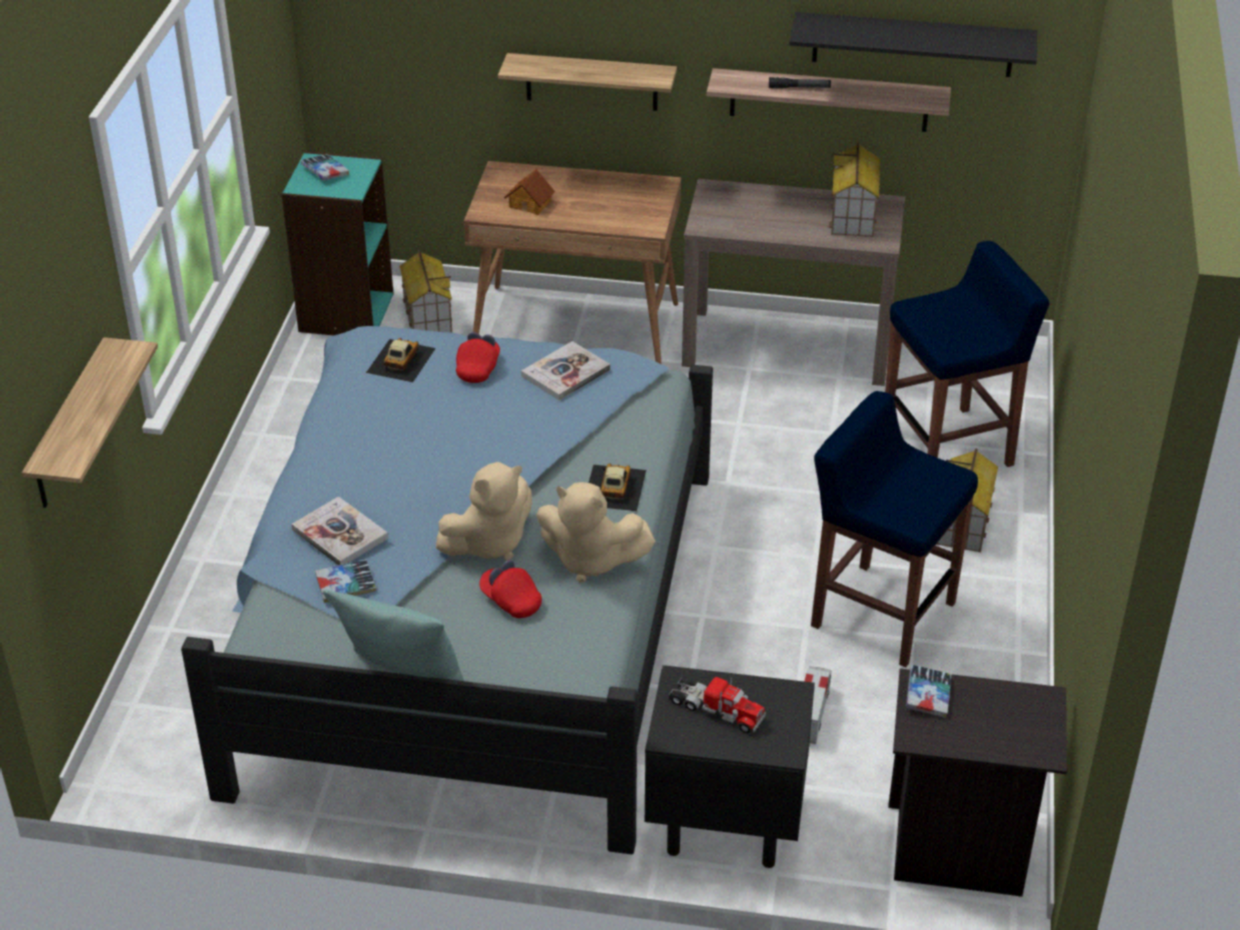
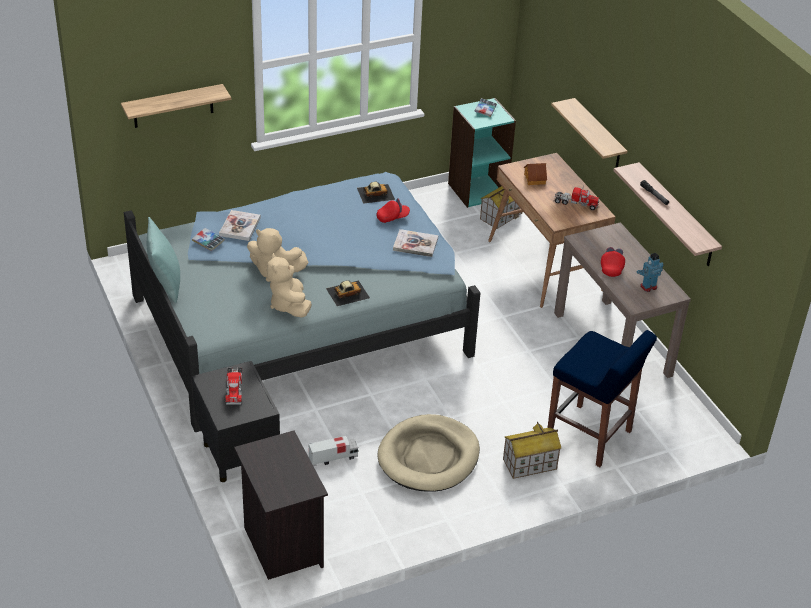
camera: 55 degrees right, 0 degrees up
(510, 601) = (241, 293): red cap -> red cap (611, 267)
(620, 195) = (575, 203): none -> toy truck
(853, 216) = (648, 286): toy house -> toy robot
(881, 613) = (429, 457): blue stool -> beige dog bed
(913, 44) = (712, 207): black shelf -> none
(928, 695) = (282, 446): book -> none

